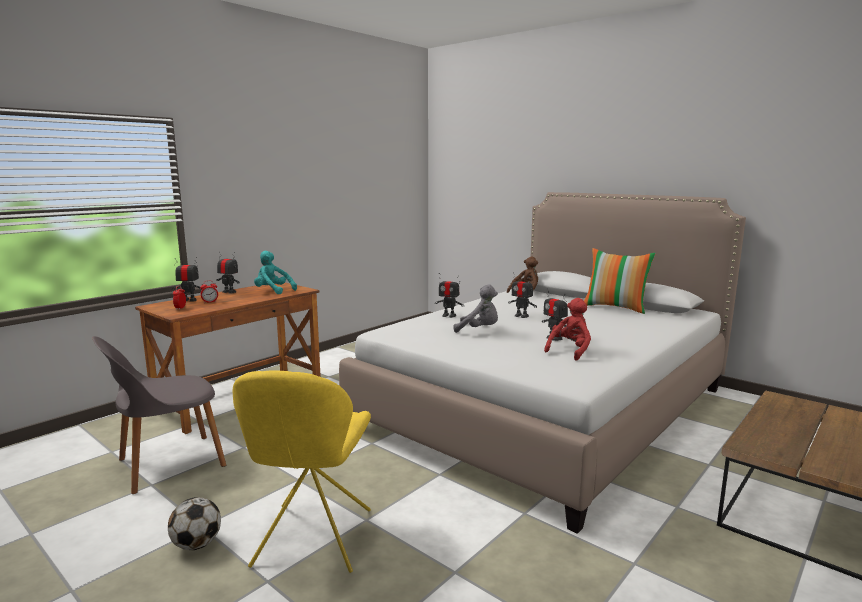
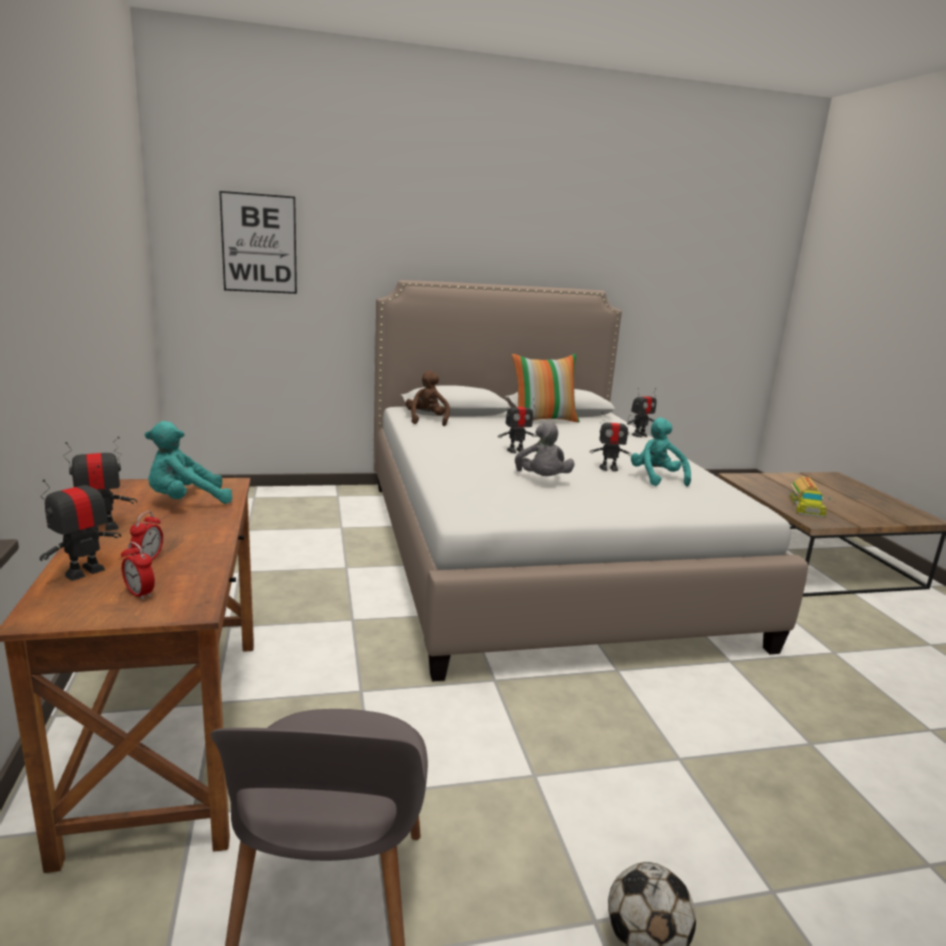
camera: 55 degrees left, 5 degrees up
(312, 540) = (700, 819): yellow chair -> none
(449, 315) = (458, 471): toy robot -> toy robot (639, 435)
(476, 171) = (259, 243): none -> picture
(479, 330) = (542, 480): grey plush toy -> grey plush toy turned 120 degrees clockwise
(570, 351) = (656, 478): red plush toy -> turquoise plush toy
(783, 436) = (804, 506): none -> toy truck

